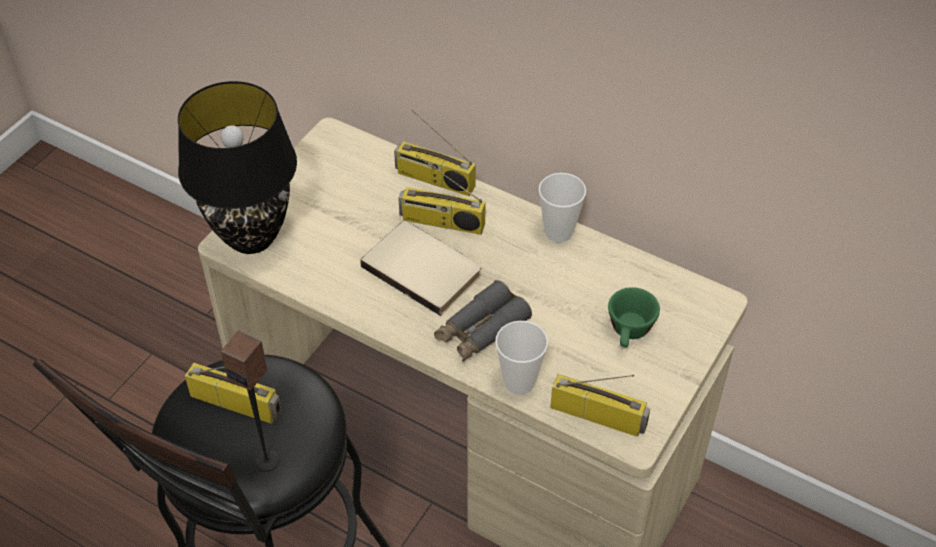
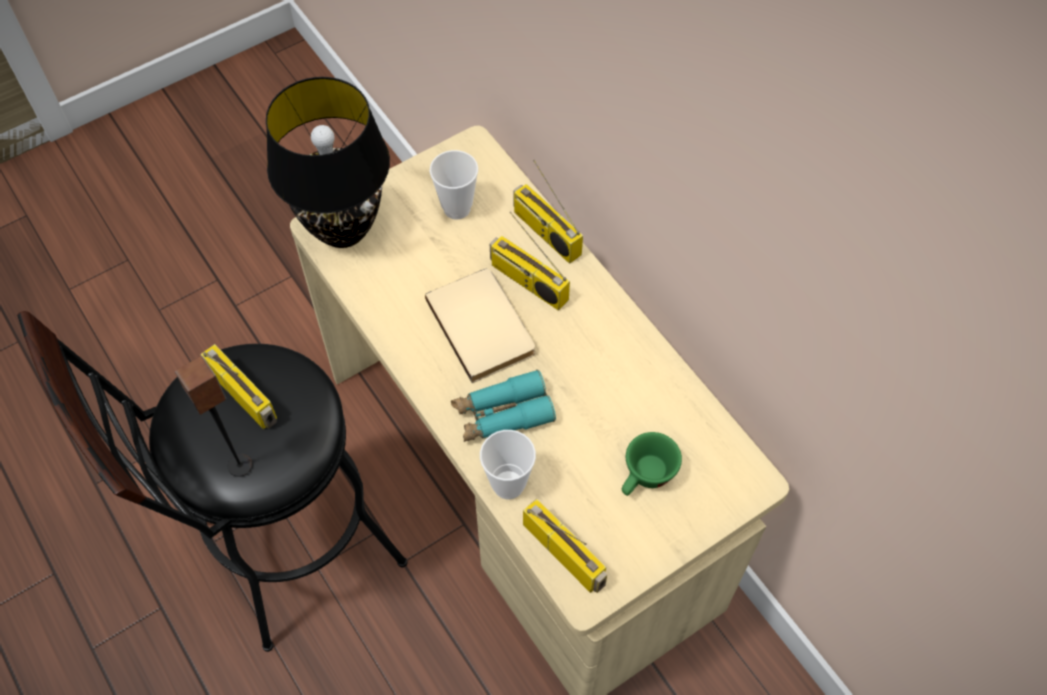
camera: 25 degrees right, 10 degrees up
(481, 330) = (502, 414): grey binoculars -> turquoise binoculars
(558, 232) = (636, 338): cup -> cup (457, 208)

